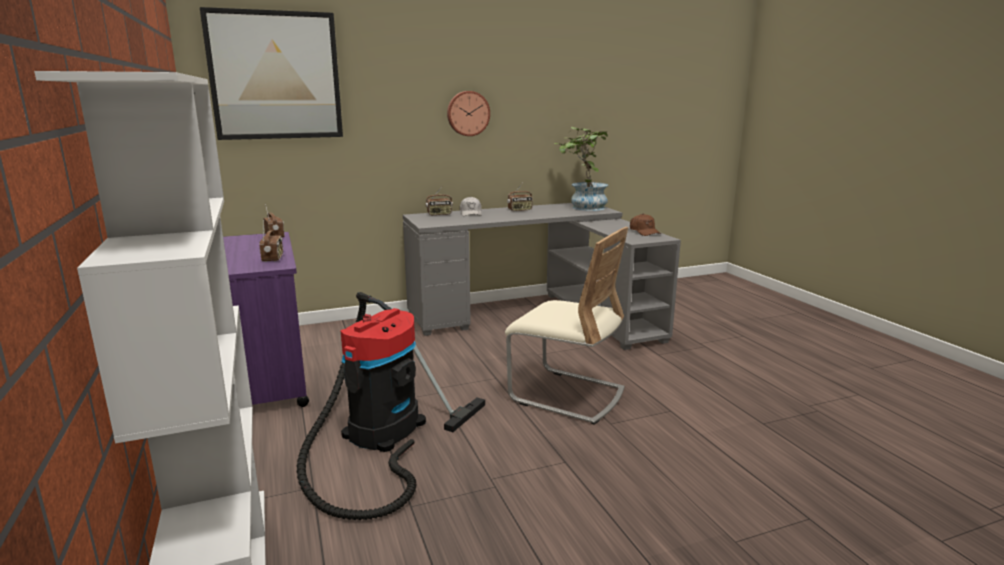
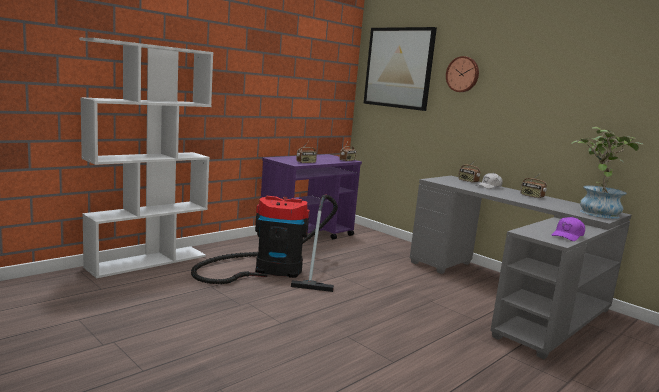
camera: 65 degrees right, 5 degrees down
(468, 113) = (517, 105): wall clock -> wall clock (463, 74)
(566, 395) = (375, 317): beige chair -> none
(644, 232) = (567, 236): brown cap -> purple cap

